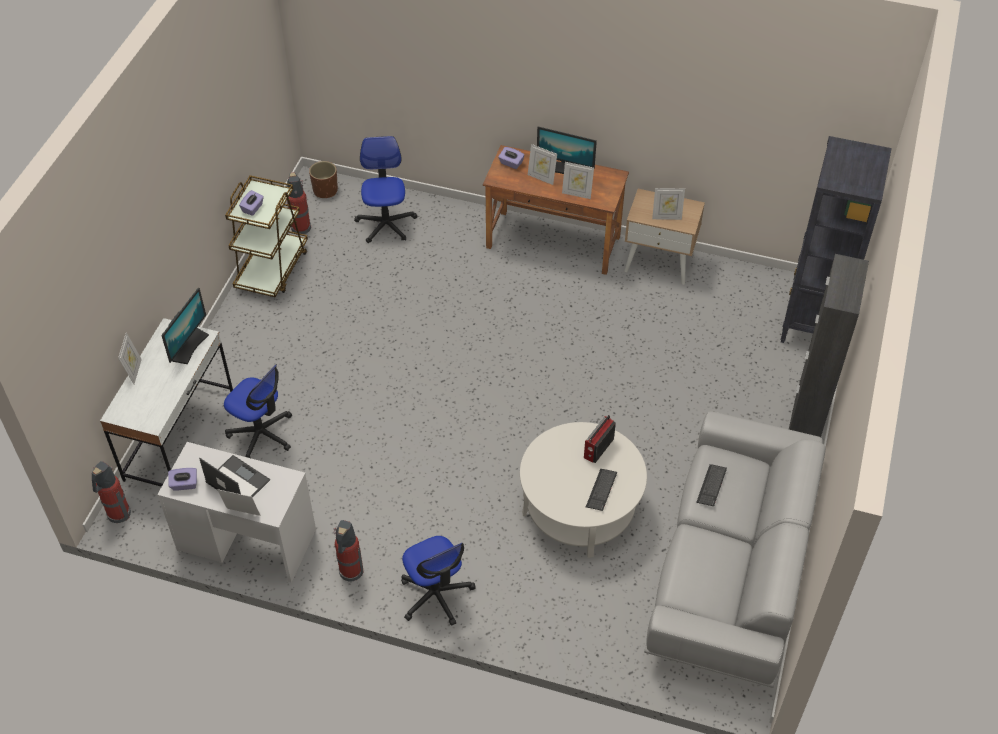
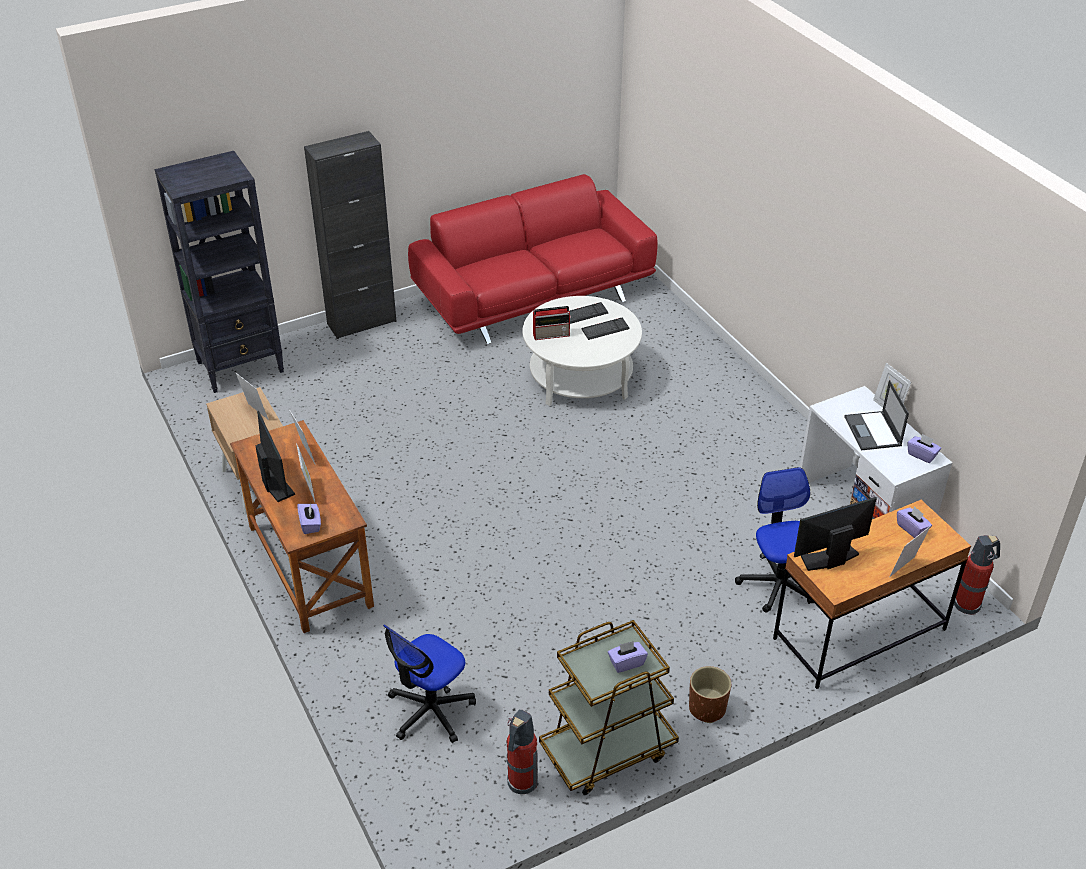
camera: 135 degrees left, 10 degrees down
(149, 406) = (912, 528): none -> purple tissue box
(180, 436) = (859, 634): white desk -> brown desk
(325, 190) = (439, 813): brown planter -> brown planter (707, 708)
(350, 572) = (795, 443): fire extinguisher -> none
(436, 595) = (745, 394): office chair -> none
(711, 486) = (513, 271): keyboard -> keyboard (605, 329)
(730, 570) = (534, 294): grey sofa -> red sofa

